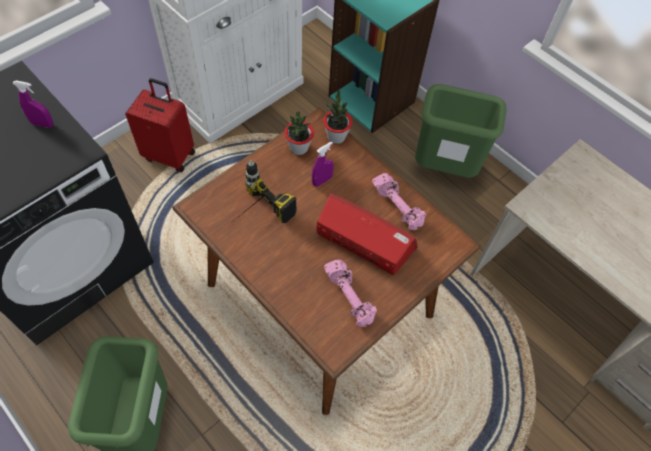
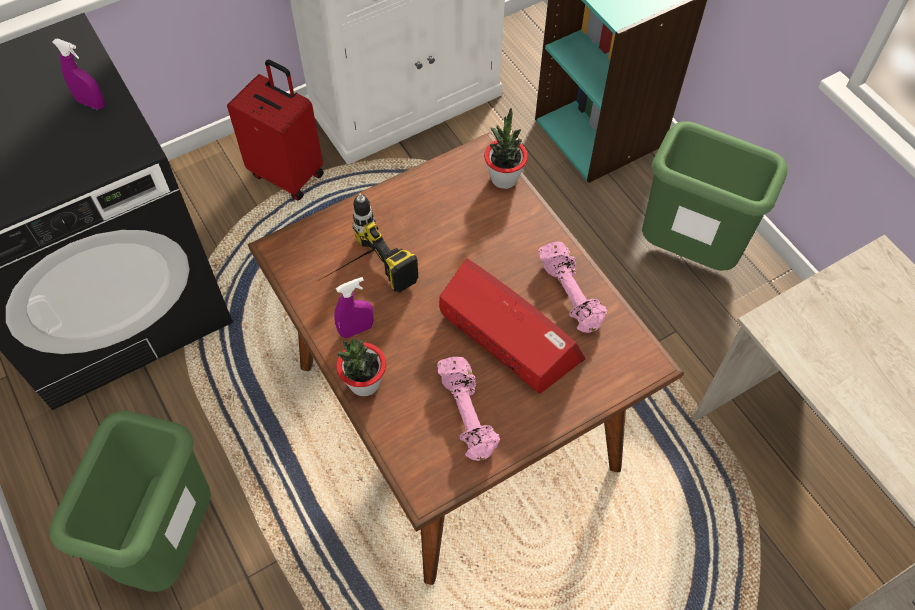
camera: 15 degrees right, 0 degrees up
(299, 148) = (445, 187): potted plant -> potted plant (364, 383)
(322, 181) = (467, 240): purple spray bottle -> purple spray bottle (356, 330)

